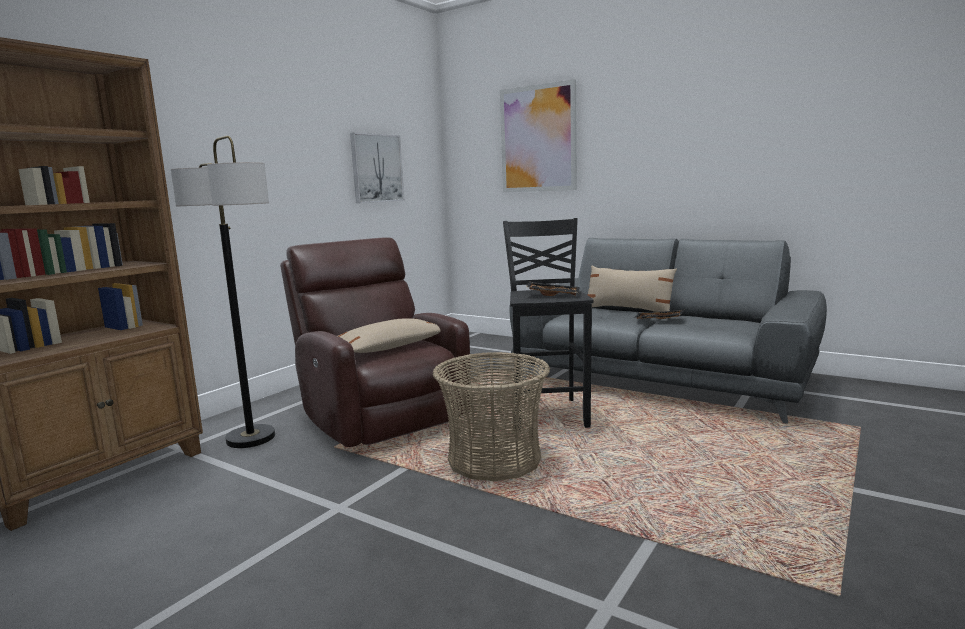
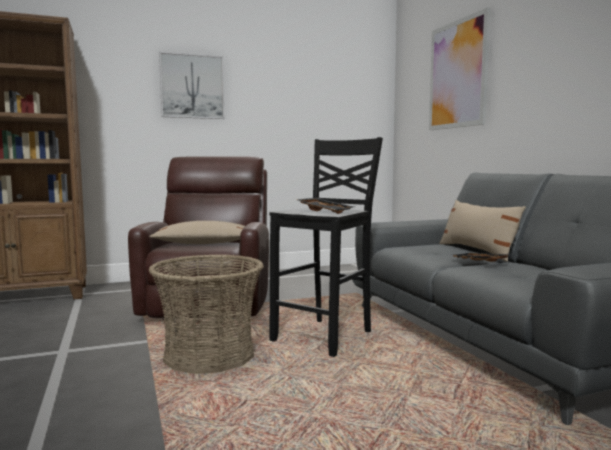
camera: 35 degrees right, 5 degrees down
(251, 438) = (119, 297): floor lamp -> none
(376, 168) = (311, 107): picture -> picture (192, 86)

